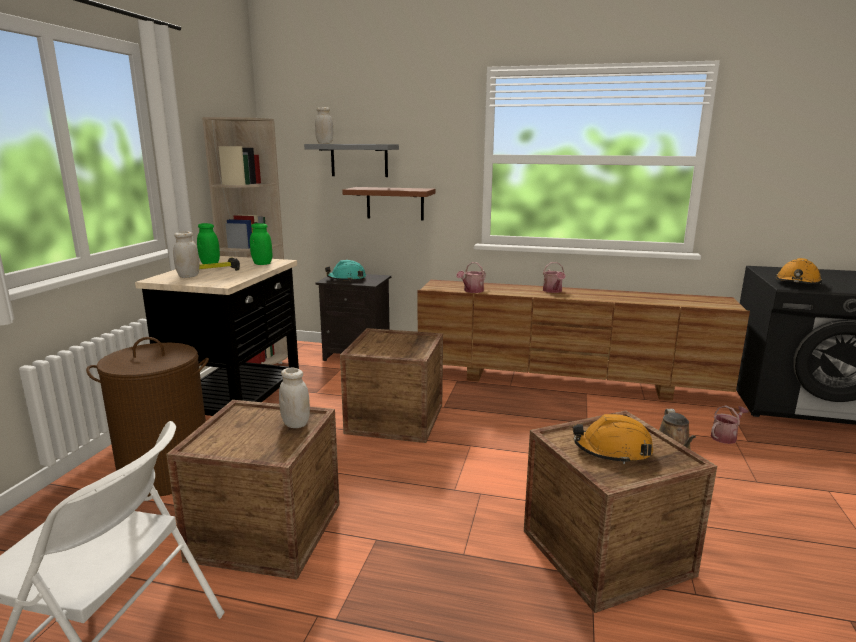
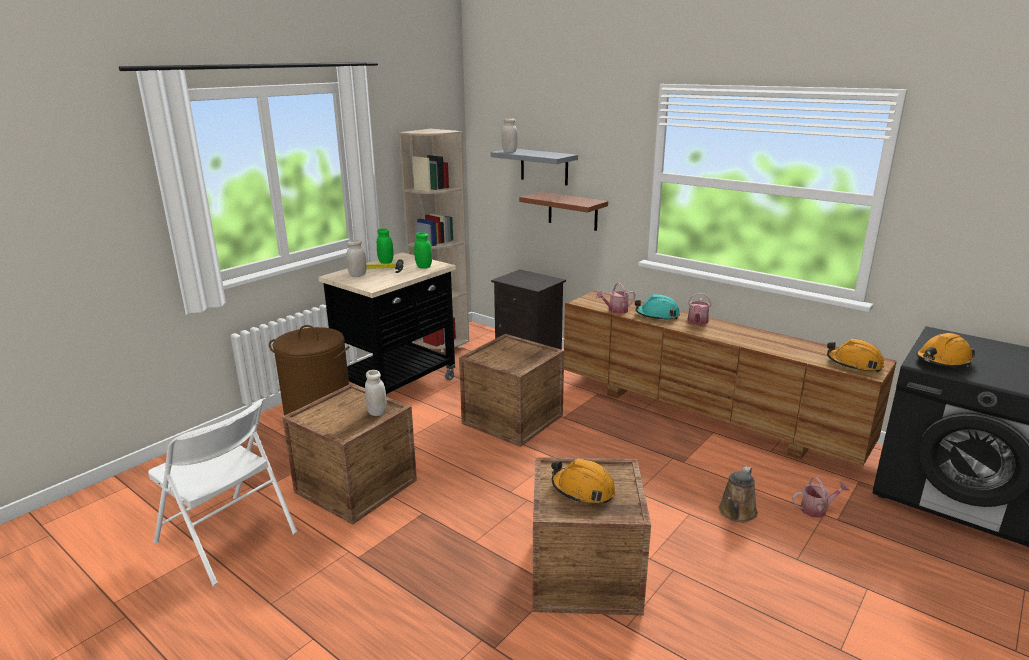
camera: 25 degrees right, 5 degrees up
(346, 279) = (521, 279): turquoise hard hat -> turquoise hard hat (657, 315)
(711, 303) = (854, 364): none -> orange hard hat

